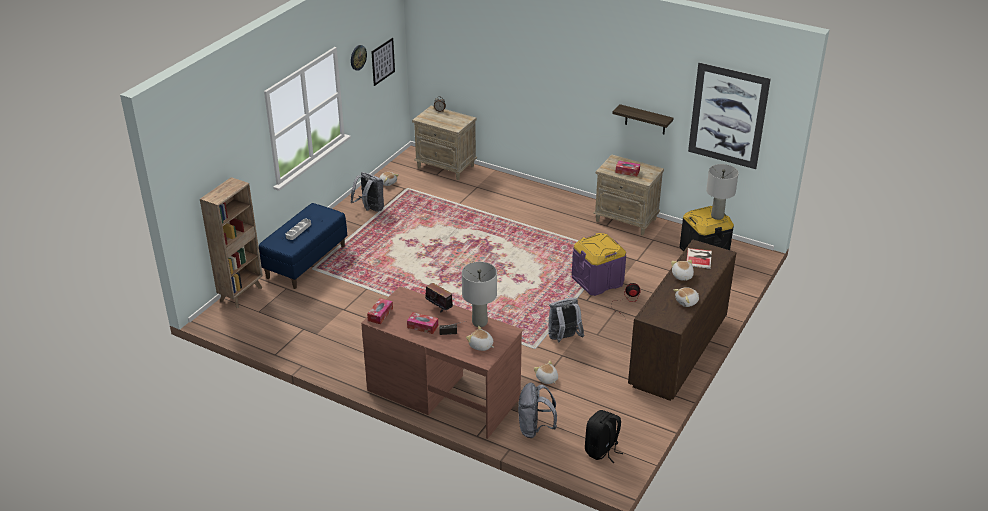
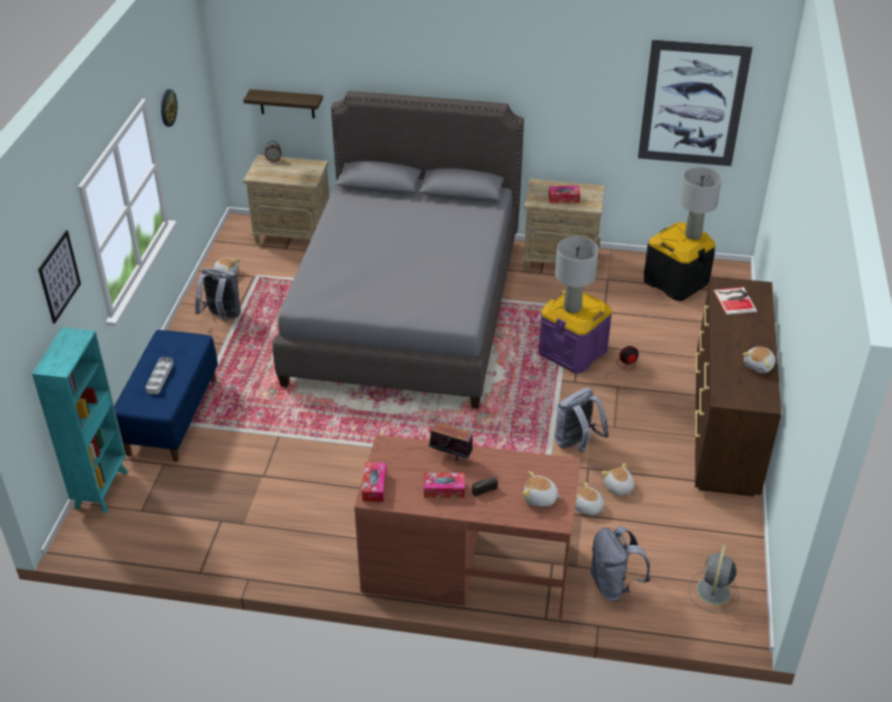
camera: 20 degrees left, 5 degrees up
(242, 293) = (102, 488): brown bookcase -> turquoise bookcase
(383, 61) = (192, 106): picture -> picture (59, 276)
(479, 322) = (517, 463): grey table lamp -> grey table lamp (572, 308)
(495, 229) = (405, 309): none -> grey bed
(602, 450) = (713, 592): black backpack -> grey fan
(645, 120) = (576, 126): shelf -> shelf (287, 103)
(682, 276) = (730, 330): plush toy -> plush toy (618, 487)

